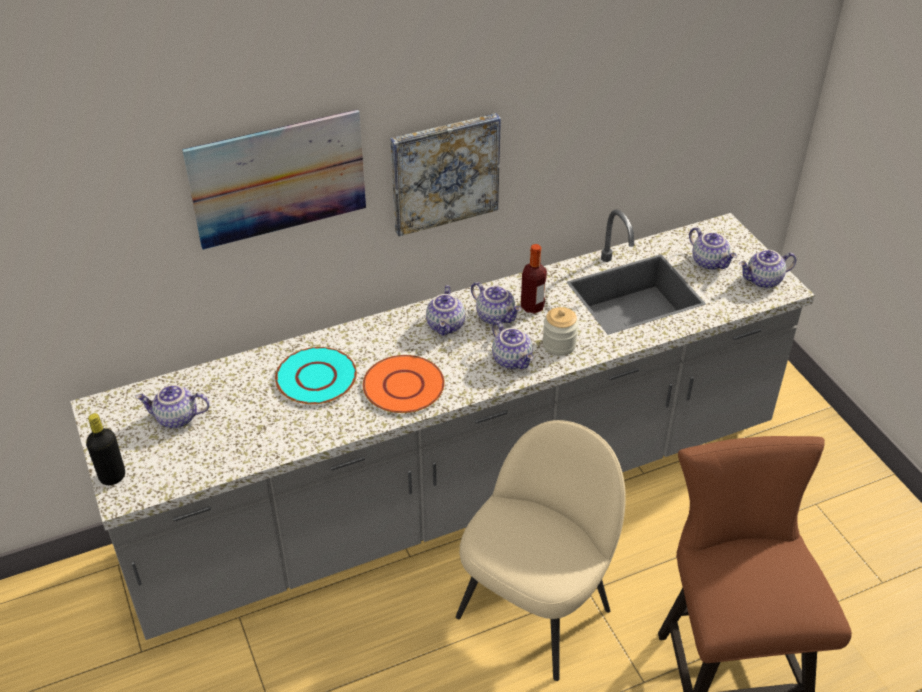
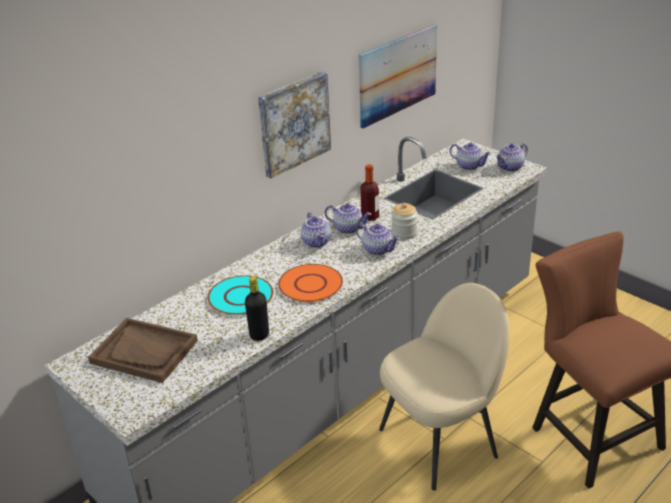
camera: 20 degrees left, 10 degrees down
(112, 476) = (114, 404): black bottle -> black bottle (259, 335)
(176, 419) = (144, 352): teapot -> brown tray
(278, 178) = (186, 138): picture -> picture (398, 75)
(536, 610) = (440, 441): beige chair -> beige chair turned 45 degrees clockwise

